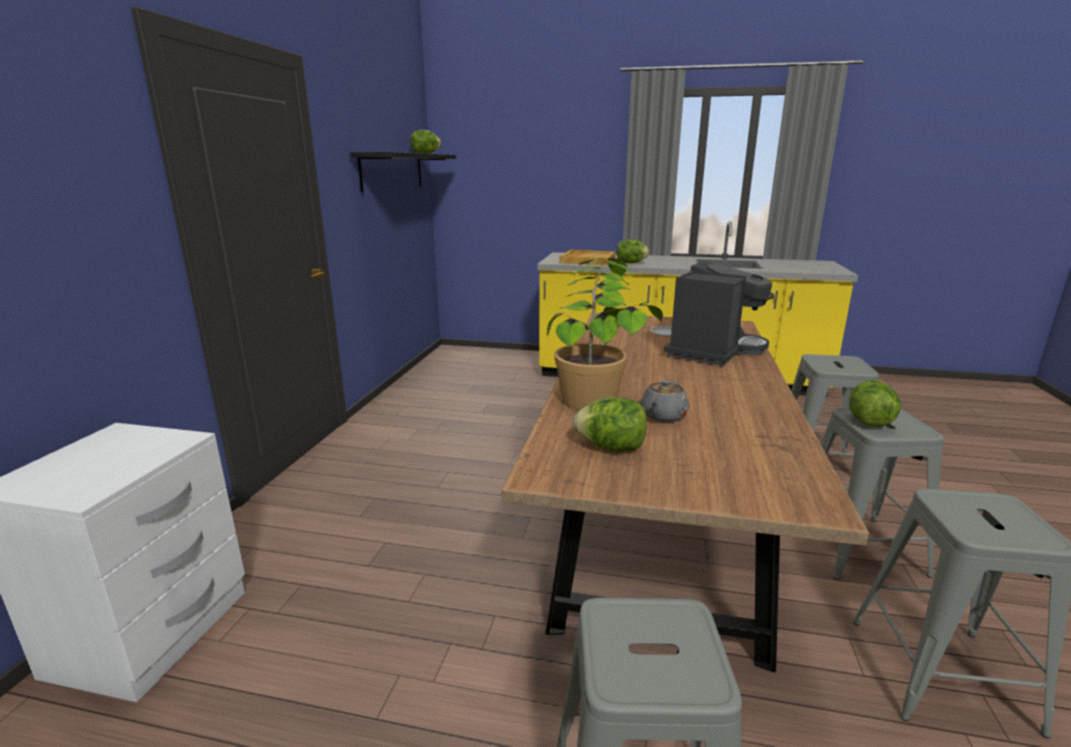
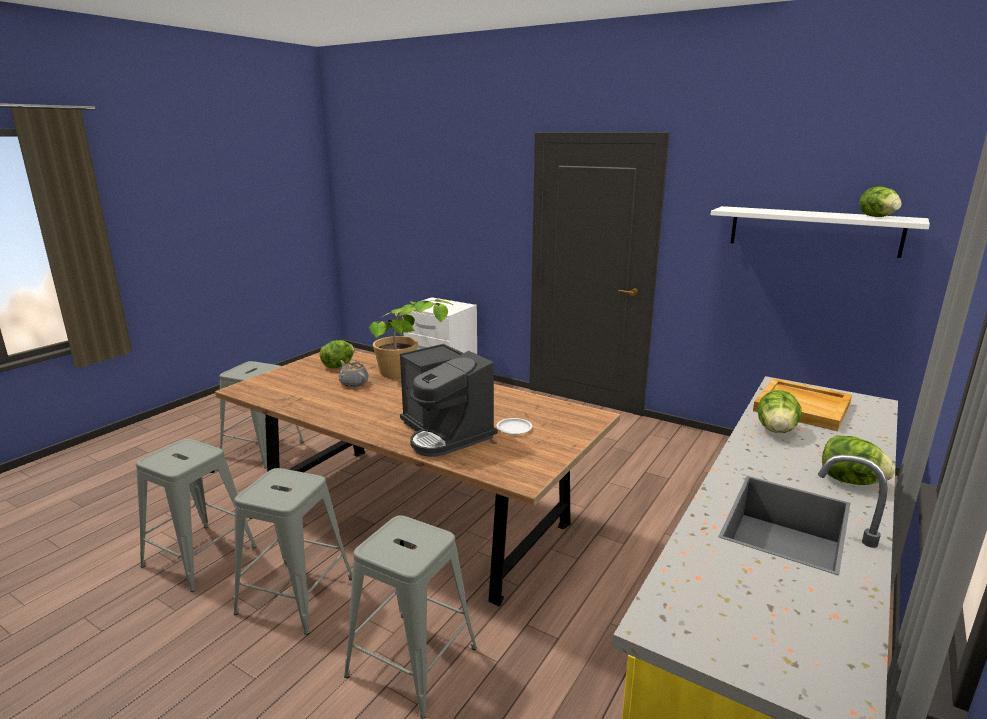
camera: 110 degrees right, 0 degrees up
(392, 171) = (813, 231): black shelf -> white shelf
(868, 421) = (290, 479): lettuce -> lettuce (850, 481)

